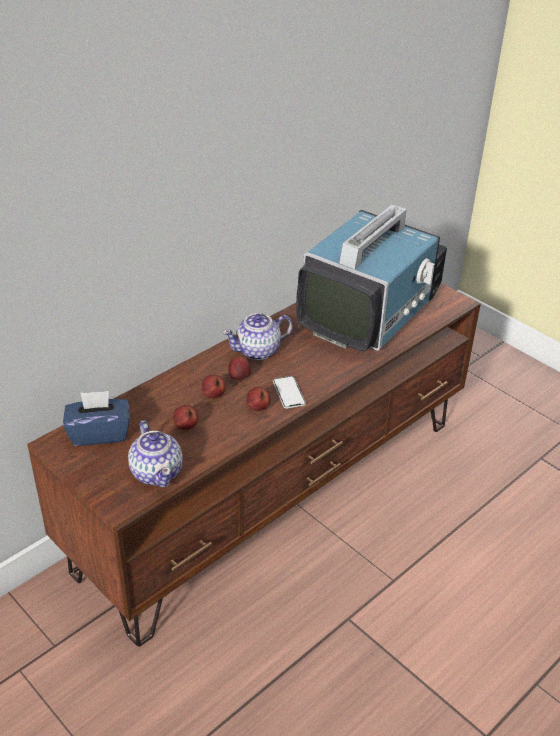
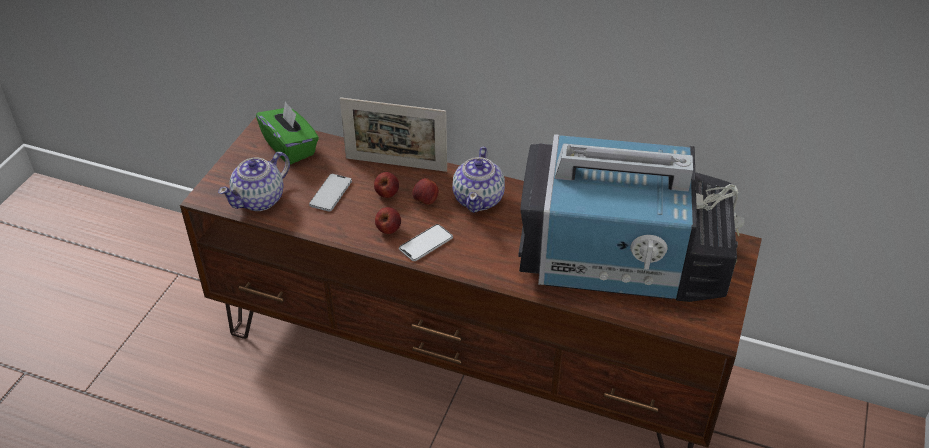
camera: 65 degrees right, 5 degrees up
(99, 433) = (290, 147): blue tissue box -> green tissue box
(180, 379) = (396, 164): none -> picture frame
(185, 426) = (331, 193): apple -> phone
(258, 351) = (479, 199): teapot -> teapot turned 120 degrees counterclockwise

